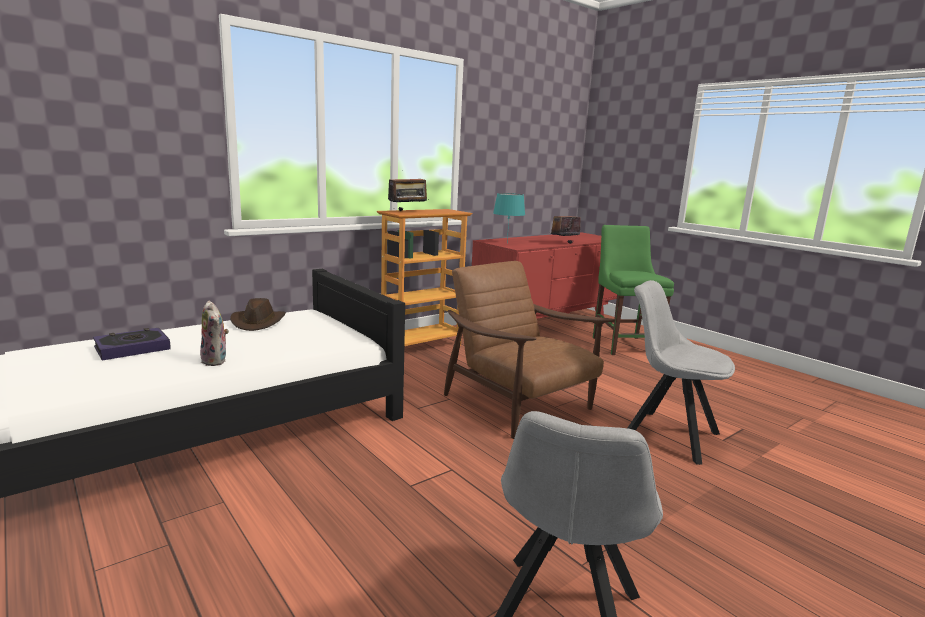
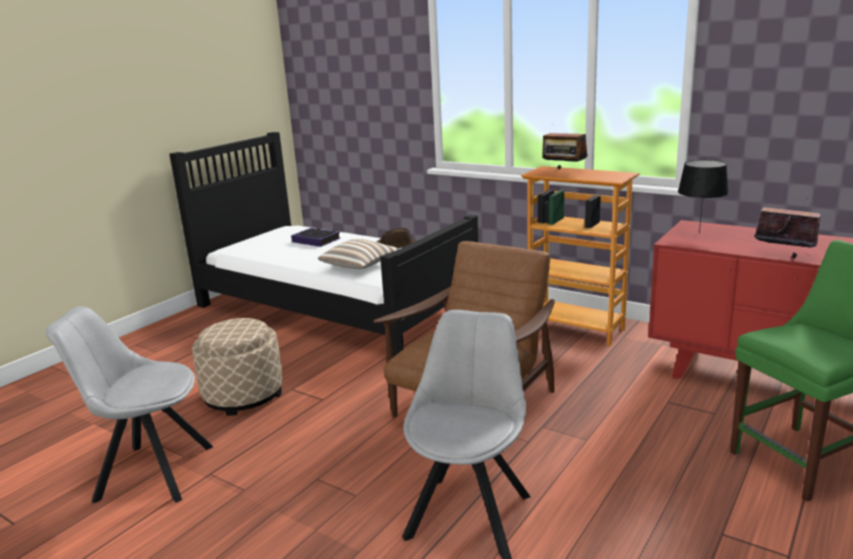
camera: 75 degrees right, 5 degrees up
(216, 361) = (309, 260): plush toy -> none
(290, 342) = (360, 265): none -> pillow
(394, 524) = (243, 395): none -> beige ottoman
(507, 243) = (699, 233): turquoise table lamp -> black table lamp

